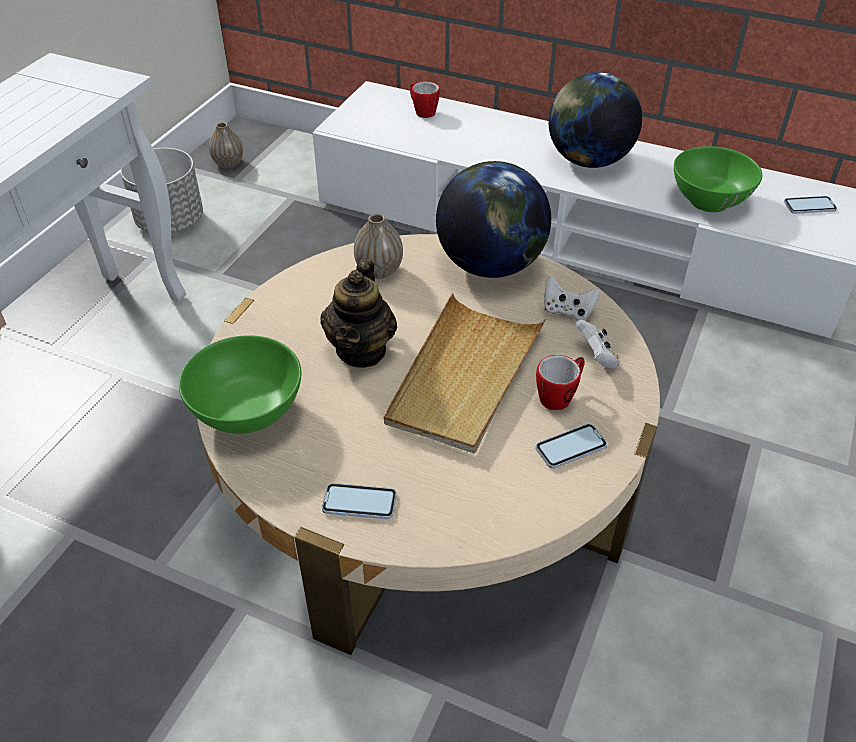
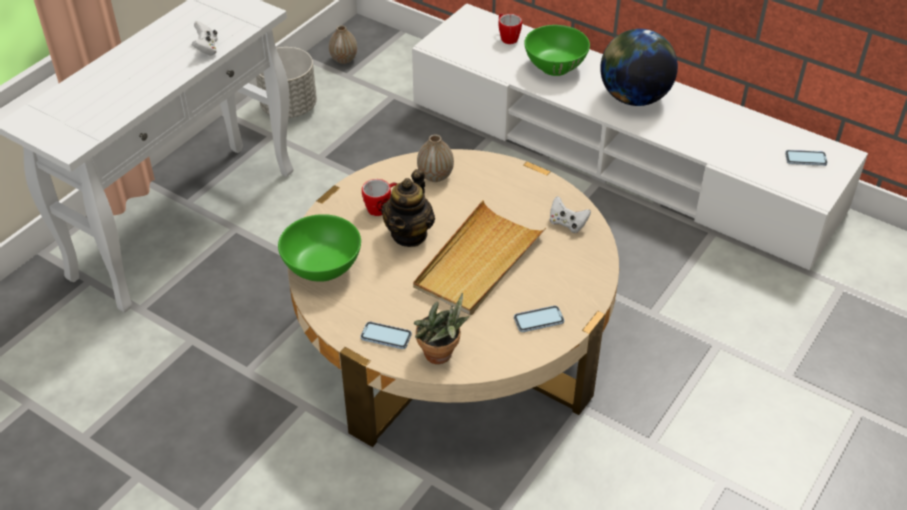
camera: 10 degrees right, 0 degrees up
(448, 522) = (441, 356): none -> potted plant
(490, 264) = (520, 180): globe -> none
(559, 396) = (542, 284): mug -> mug (381, 207)
(596, 357) = (578, 260): white game controller -> white game controller (206, 48)
(708, 201) = (722, 145): green bowl -> green bowl (555, 67)

